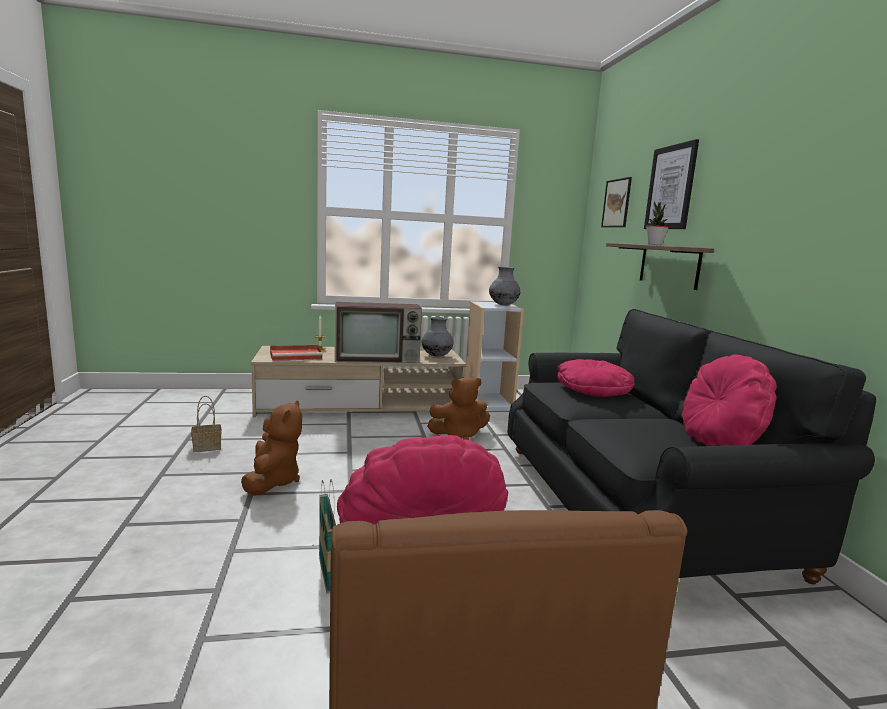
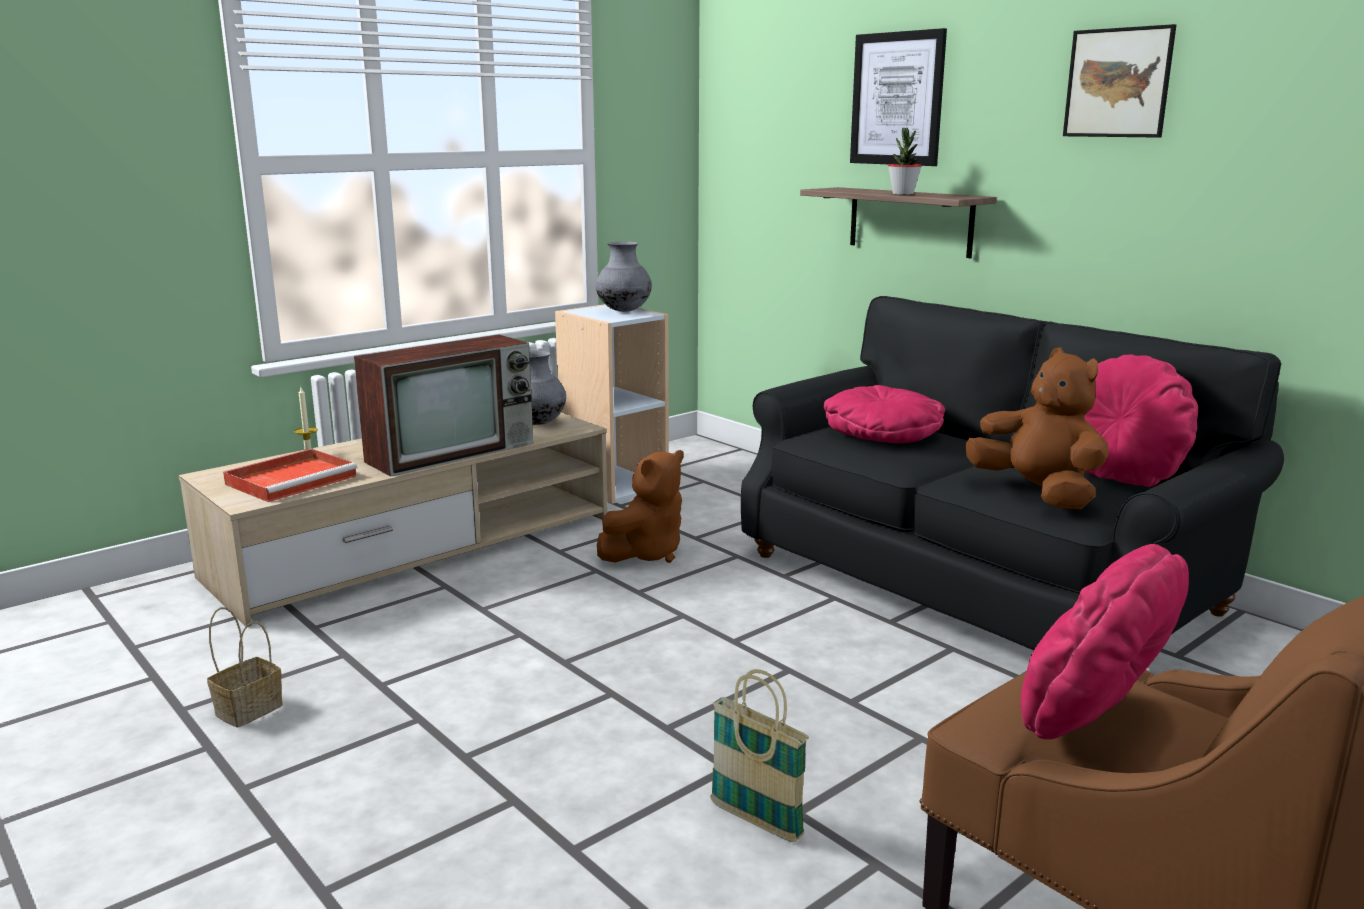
camera: 30 degrees left, 5 degrees up
(272, 481) = (469, 724): brown plush toy -> brown plush toy (1037, 494)
(616, 203) = (776, 116): picture -> picture (1118, 83)

